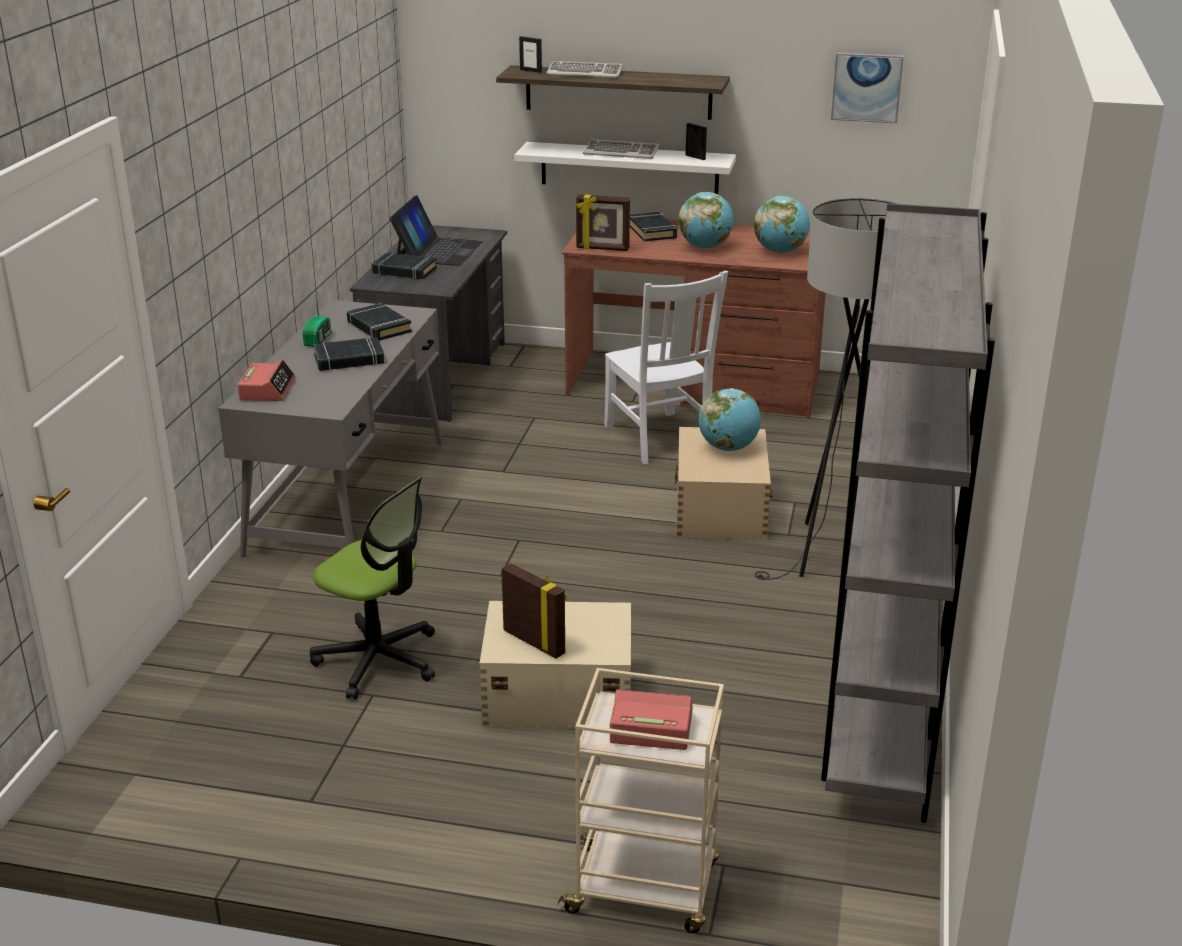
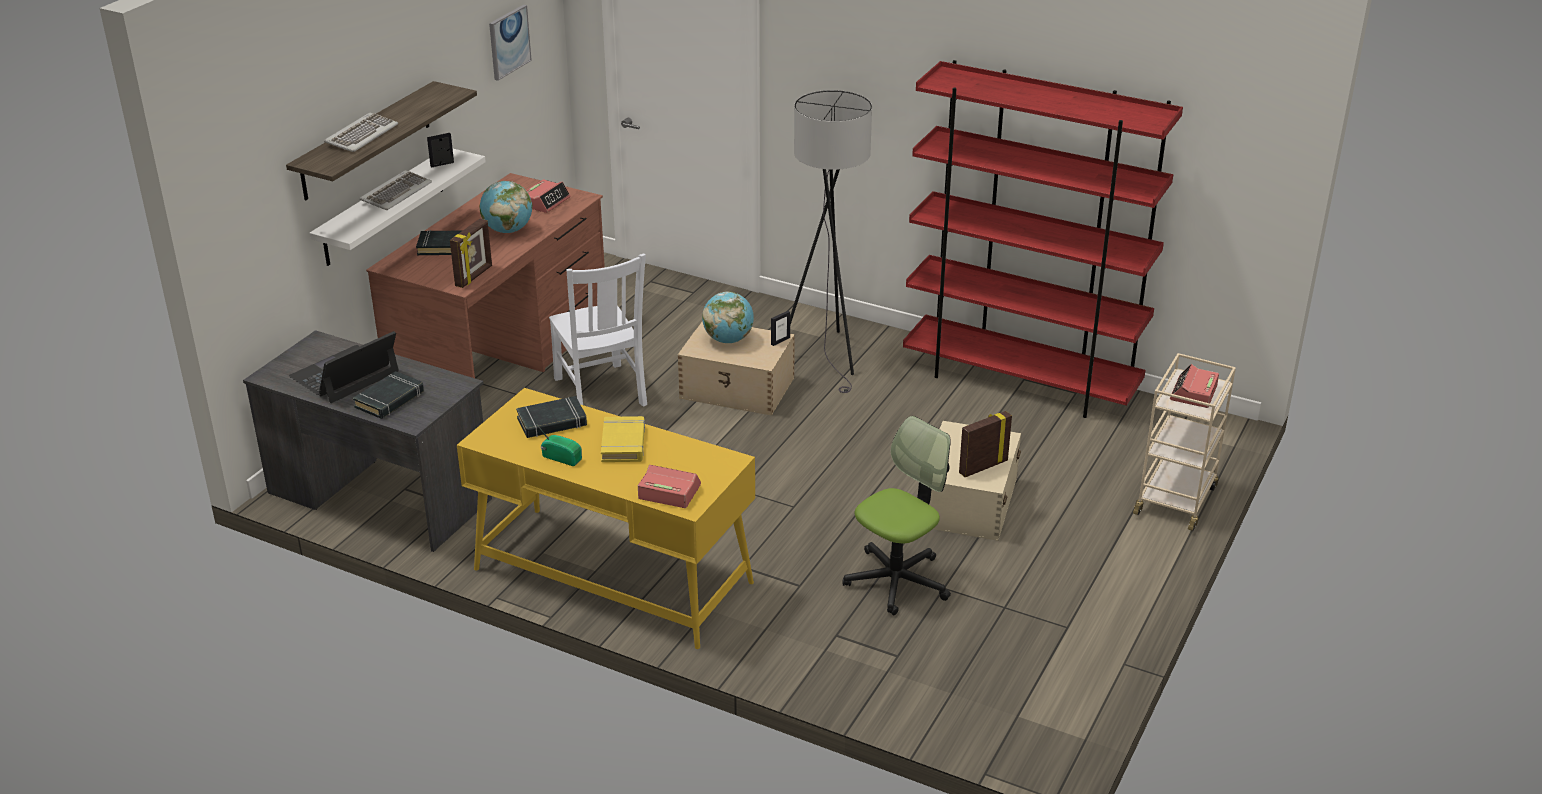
camera: 75 degrees left, 5 degrees up
(349, 360) = (623, 444): black book -> yellow book
(349, 496) = (612, 575): grey desk -> yellow desk
(438, 251) = (345, 374): laptop -> laptop turned 75 degrees counterclockwise
(531, 71) = (324, 157): picture frame -> picture frame (780, 341)
(659, 439) = (601, 393): white chair -> white chair turned 75 degrees clockwise
(780, 251) = (545, 202): globe -> alarm clock
(880, 711) = (1021, 382): grey bookcase -> red bookcase

